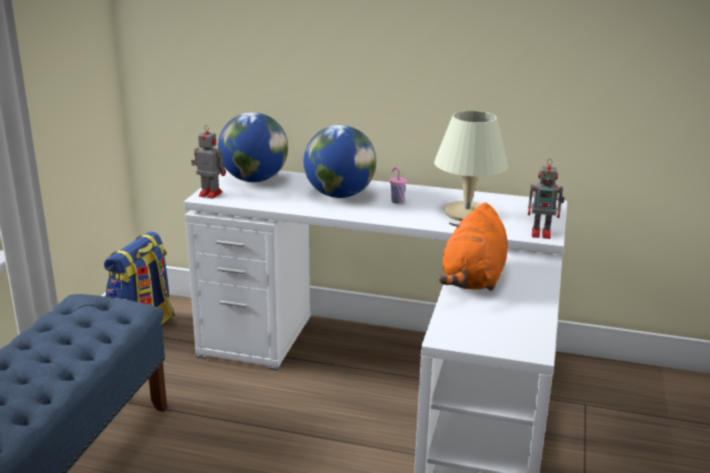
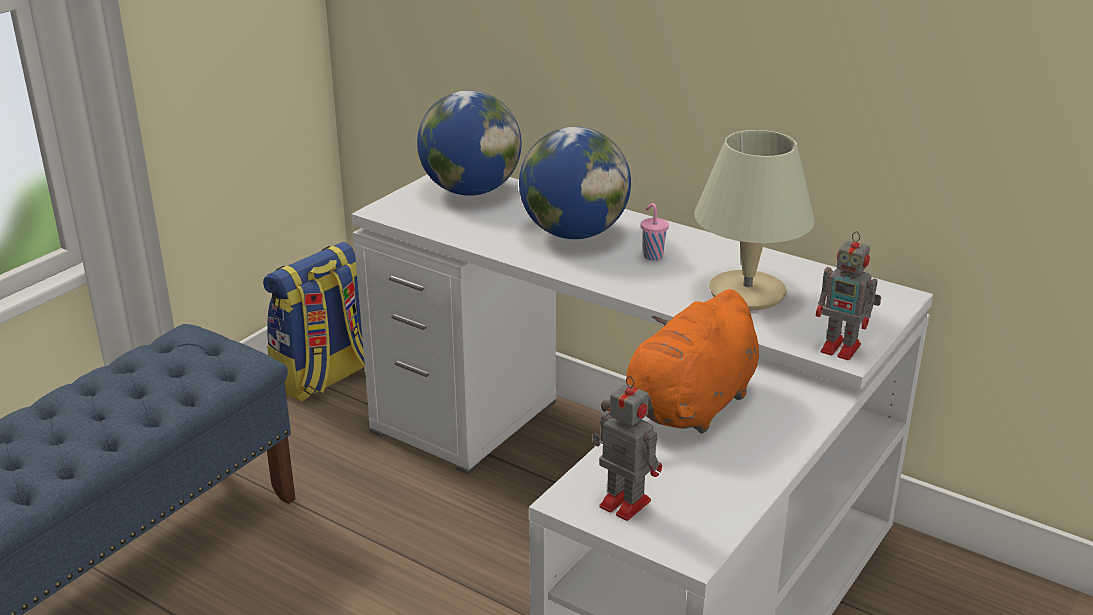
camera: 20 degrees right, 5 degrees up
(209, 194) = (393, 206): toy robot -> toy robot (623, 502)

